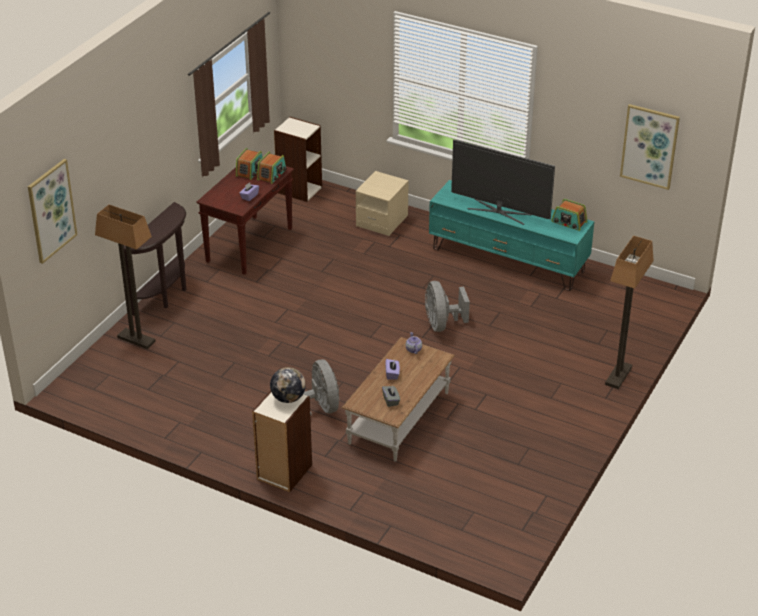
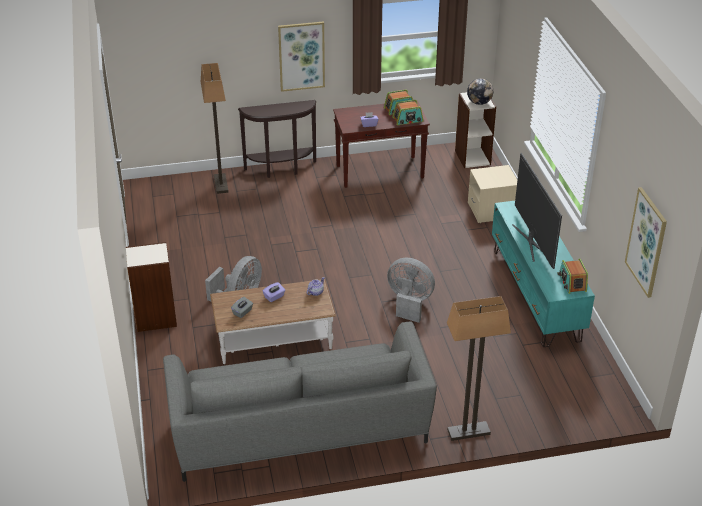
camera: 50 degrees right, 0 degrees up
(51, 210) = (156, 41): picture -> picture (301, 56)
(288, 398) = (156, 255): globe -> globe (479, 103)
(442, 324) = (409, 303): grey fan -> grey fan turned 75 degrees clockwise
(525, 459) = (300, 431): none -> grey sofa

